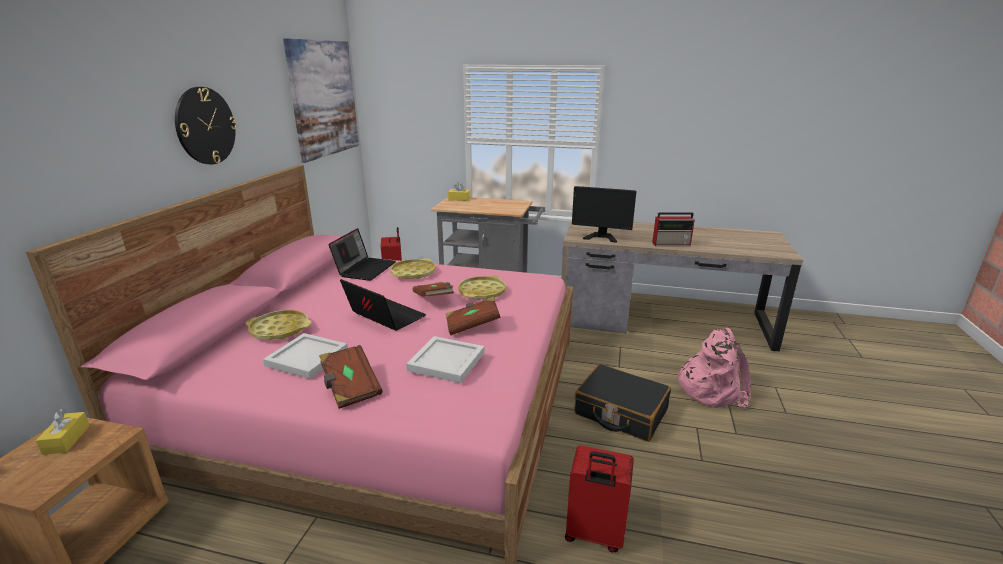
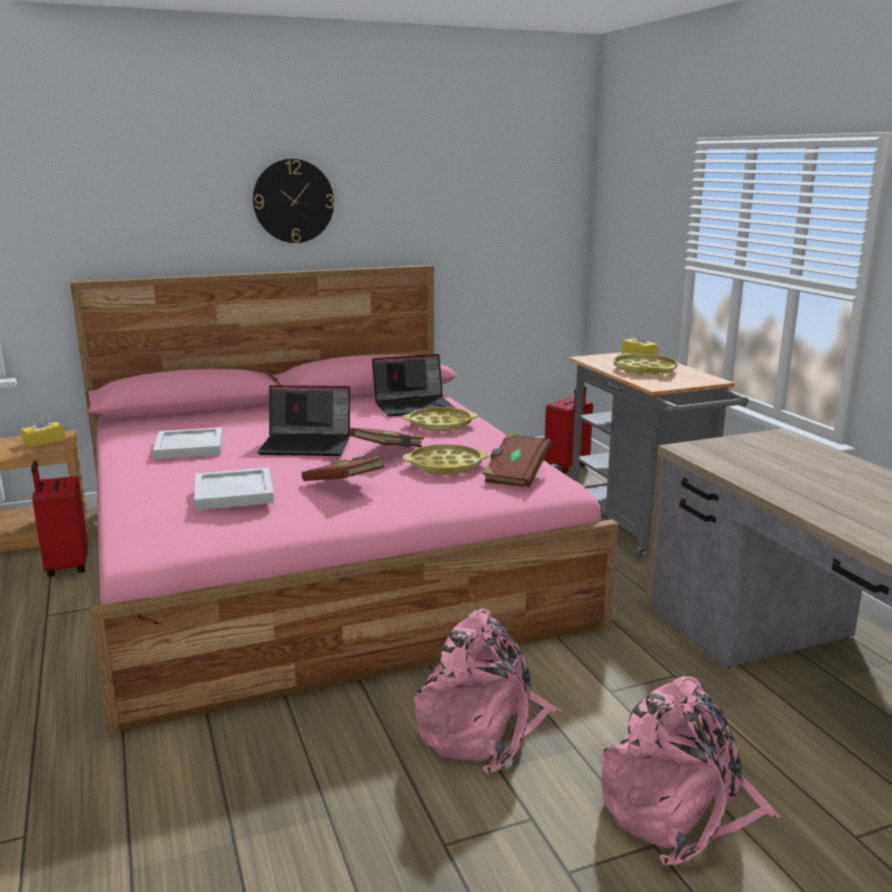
camera: 55 degrees right, 5 degrees down
(280, 330) = (232, 423): yellow tray -> yellow tray (644, 370)
(324, 99) = (512, 186): picture -> none
(350, 387) = (153, 476): brown book -> brown book (515, 474)
(384, 317) = (307, 445): laptop -> laptop turned 90 degrees clockwise
(594, 534) = (198, 780): red suitcase -> red suitcase (66, 566)
(602, 234) = (747, 459): monitor -> none
(620, 412) = (483, 728): black suitcase -> pink backpack
(672, 244) = (825, 511): radio -> none

